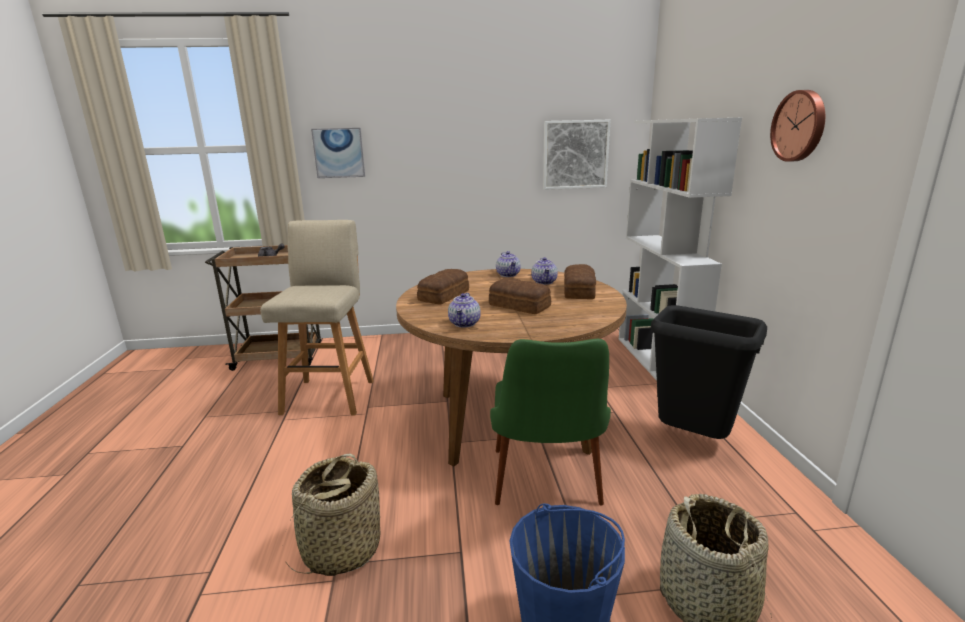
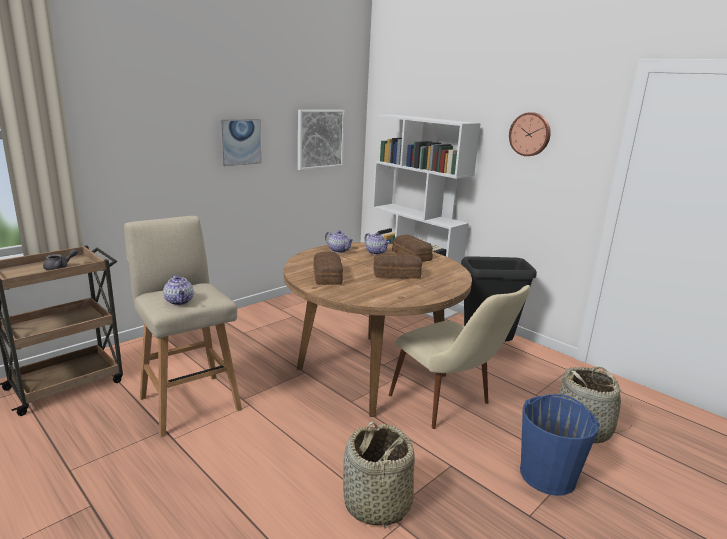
camera: 40 degrees left, 0 degrees up
(339, 153) = (111, 139): picture -> picture (240, 142)
(465, 323) = (389, 295): teapot -> teapot (179, 301)
(547, 490) = (450, 407): green chair -> beige chair

